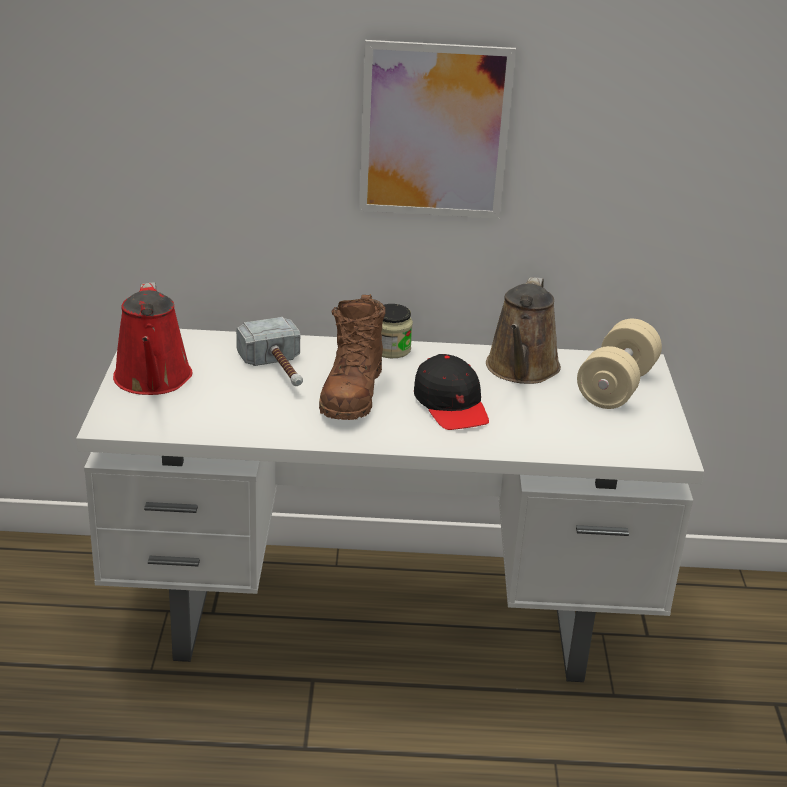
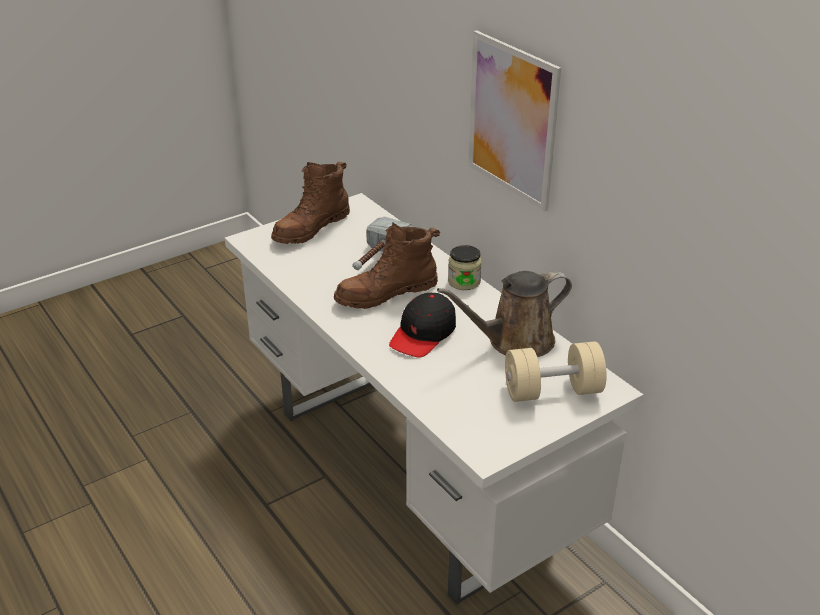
camera: 55 degrees right, 5 degrees up
(153, 380) = (311, 228): red watering can -> brown boot

